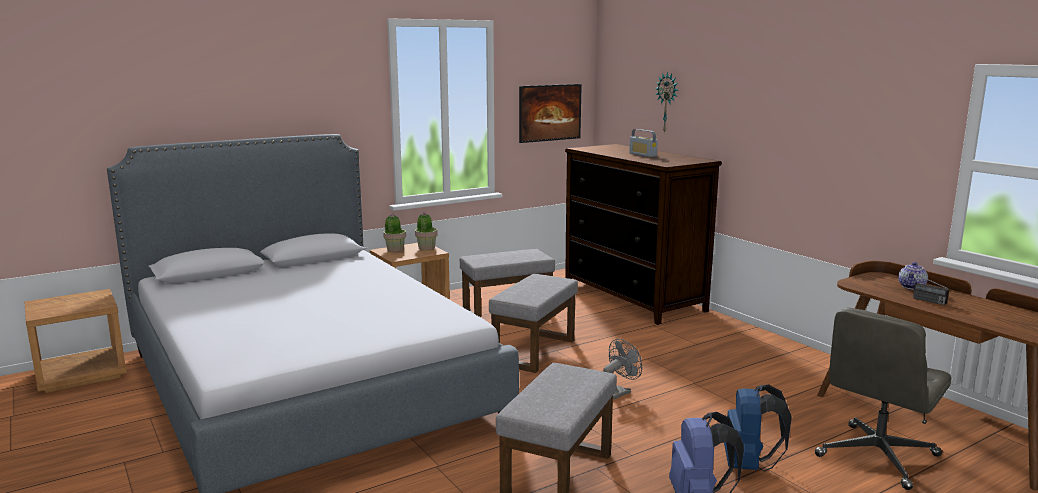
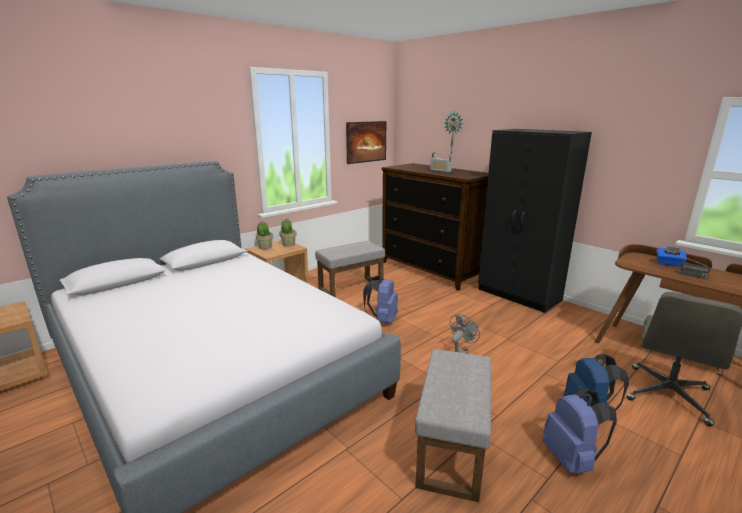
camera: 10 degrees left, 5 degrees up
(534, 351) = (382, 320): grey ottoman -> blue backpack
(744, 336) = (519, 295): none -> black wardrobe
(912, 287) = (669, 264): teapot -> blue tissue box

